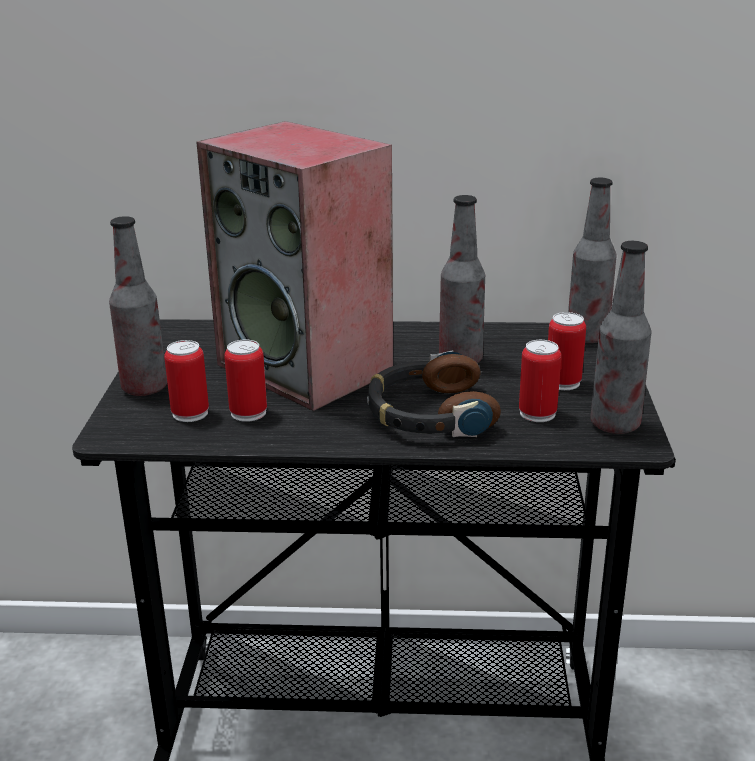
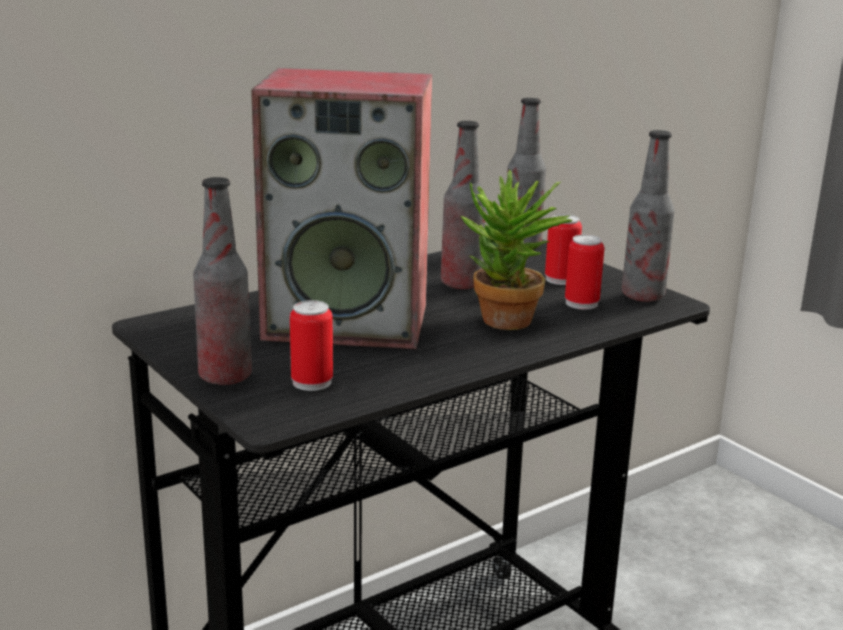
camera: 40 degrees left, 5 degrees down
(248, 413) = (364, 366): can -> none
(429, 413) = (508, 325): headphones -> potted plant

